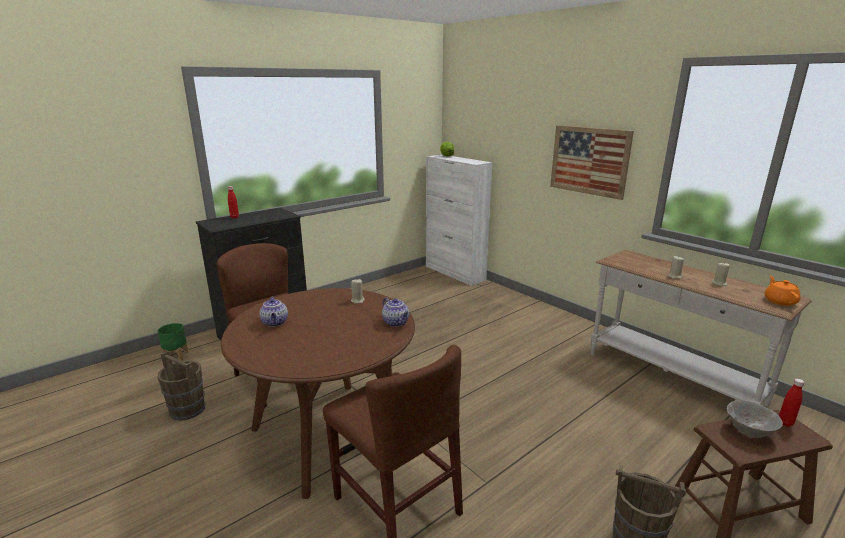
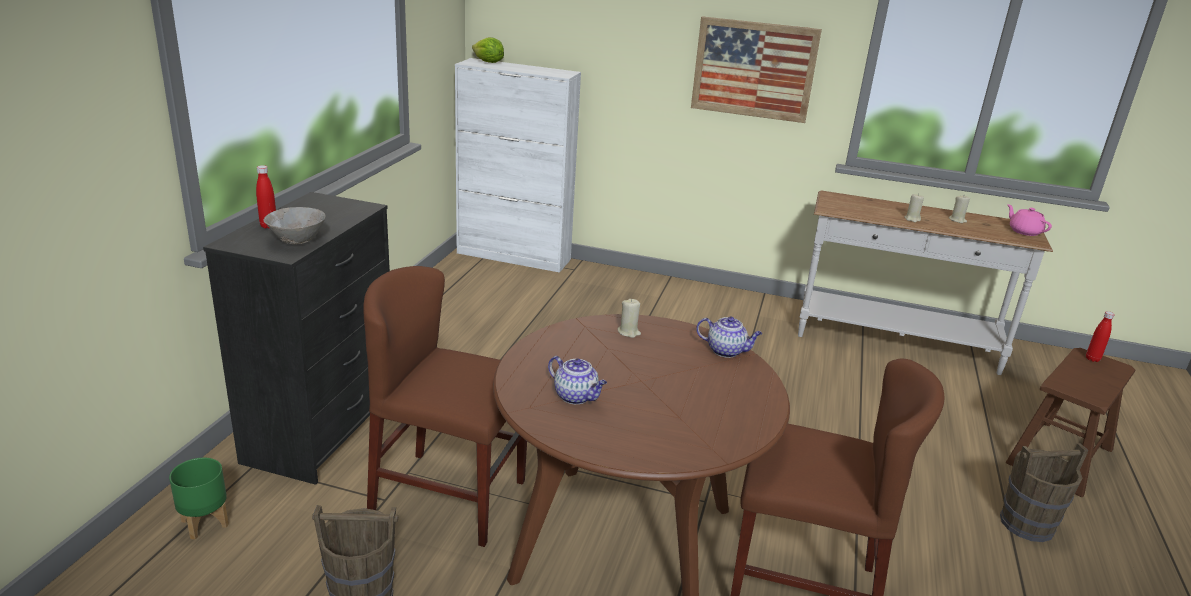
camera: 35 degrees left, 5 degrees up
(748, 431) = (1079, 376): grey bowl -> grey bowl (297, 241)
(779, 301) = (1024, 231): orange teapot -> pink teapot

